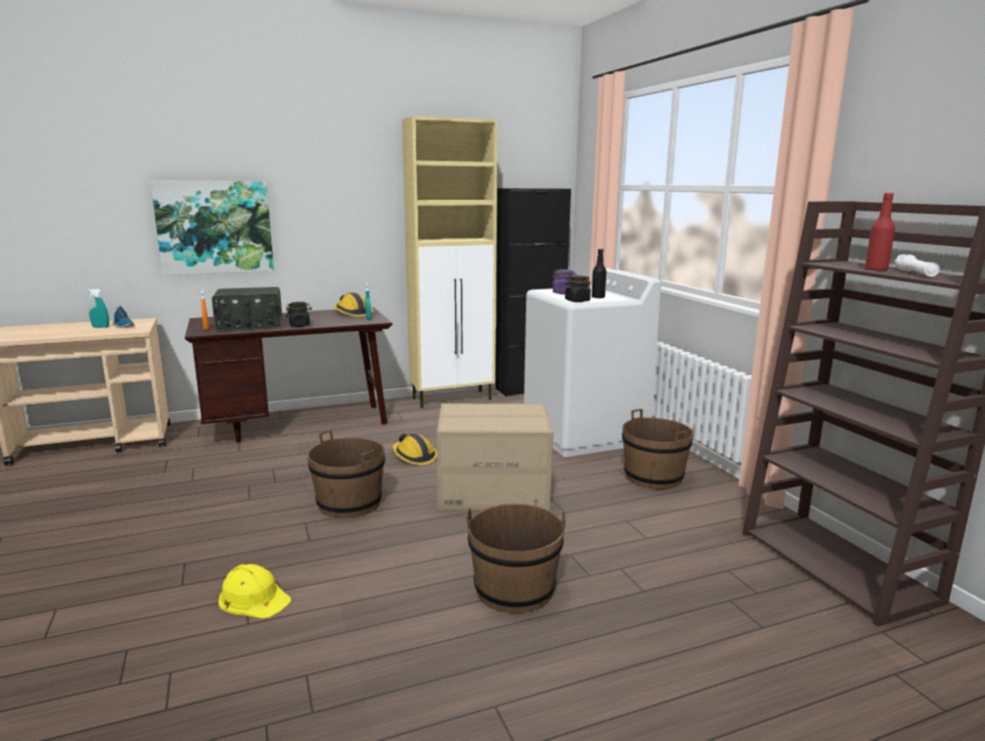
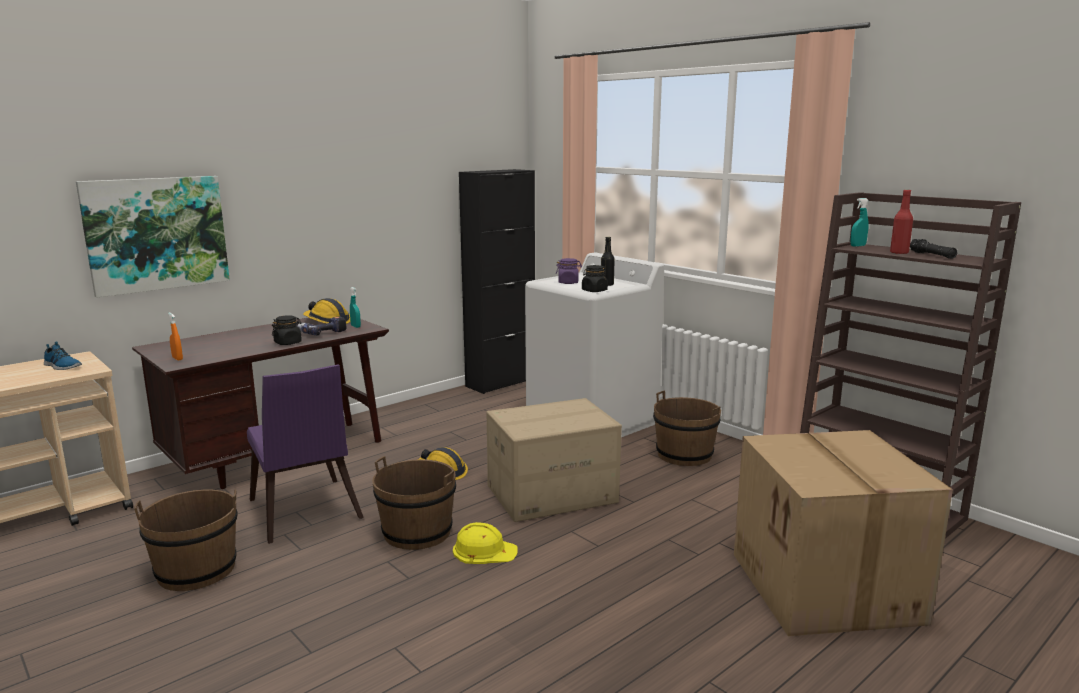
camera: 20 degrees left, 0 degrees up
(100, 327) = (33, 372): turquoise spray bottle -> turquoise spray bottle (858, 246)
(250, 325) = (226, 348): radio -> none
(254, 598) = (404, 646): yellow hard hat -> yellow hard hat (484, 550)
(277, 472) = (305, 514): none -> purple chair
(335, 320) = (321, 332): none -> power drill
(453, 399) = (430, 404): beige cabinet -> none
(514, 589) = (646, 581): brown bucket -> brown bucket (196, 570)
(705, 642) = (828, 588): none -> cardboard box
(915, 273) = (932, 255): white flashlight -> black flashlight

